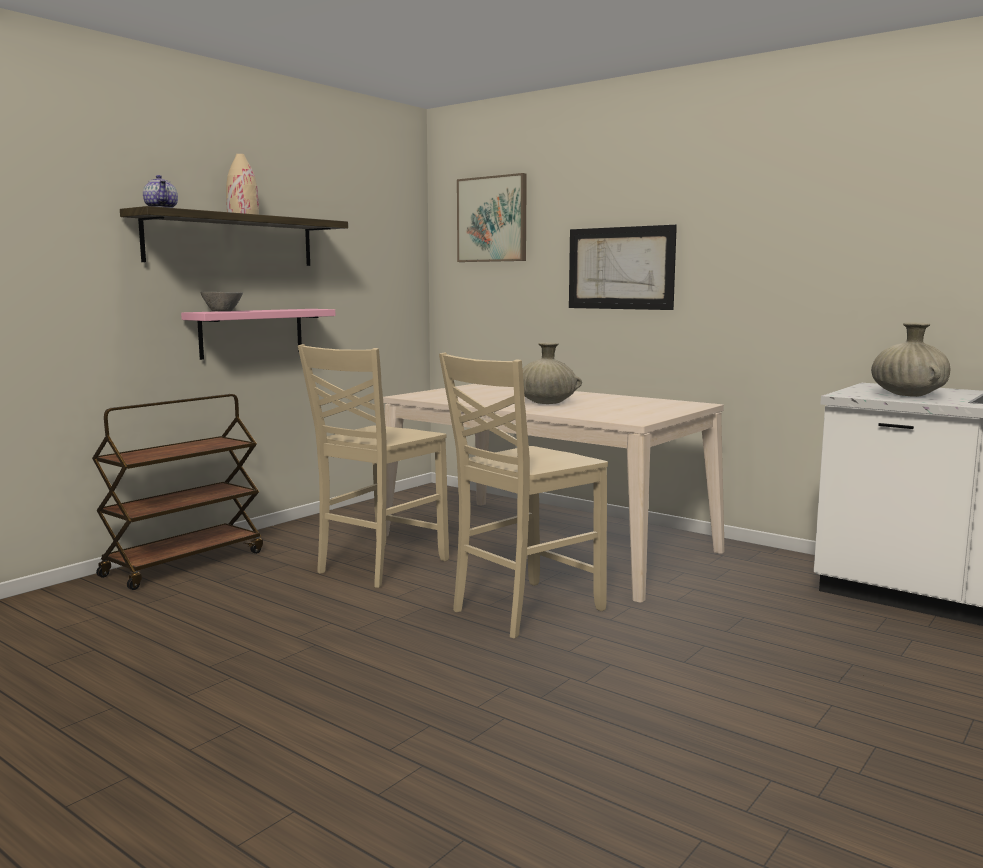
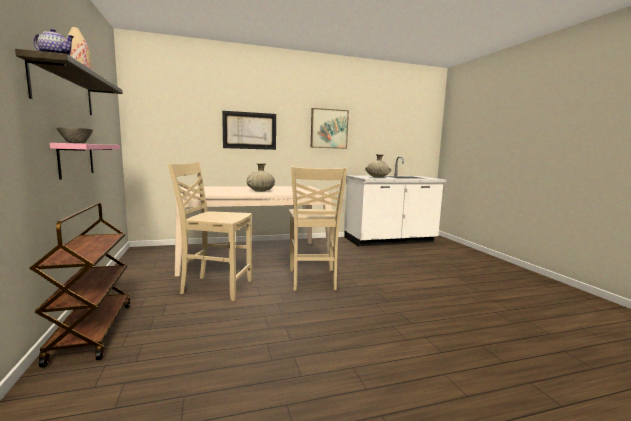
camera: 55 degrees left, 0 degrees up
(379, 566) = (216, 287): beige chair -> beige chair turned 120 degrees clockwise
(492, 219) = (171, 100): picture -> picture (329, 129)

